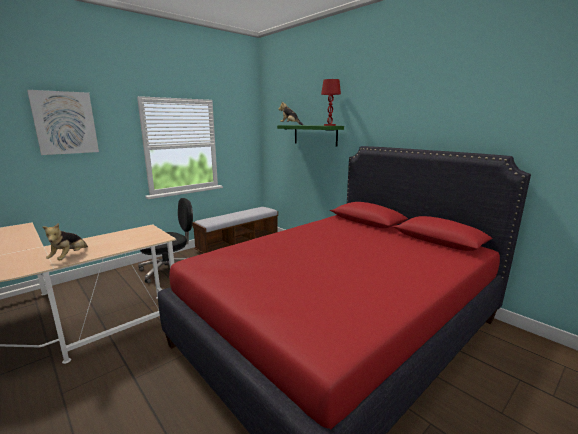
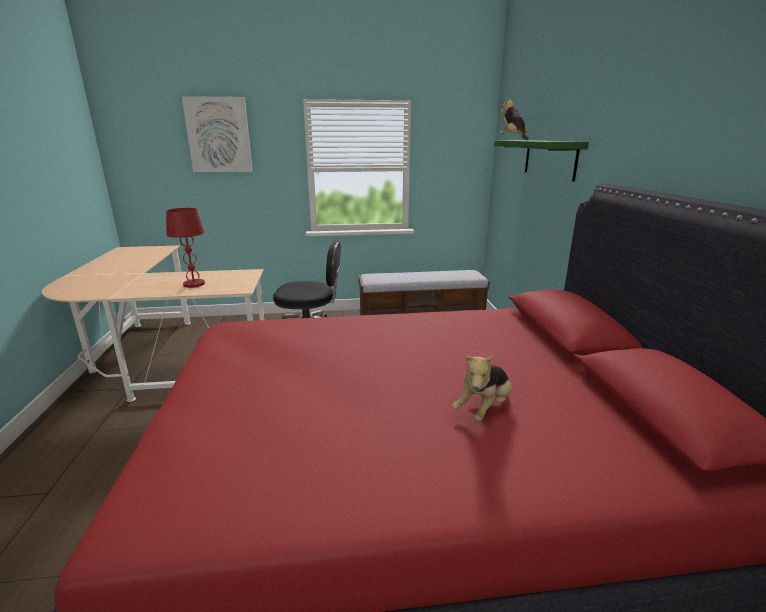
camera: 35 degrees right, 5 degrees up
(69, 257) = (137, 290): plush toy -> plush toy (483, 409)
(329, 125) = (561, 141): red table lamp -> red table lamp (193, 284)

